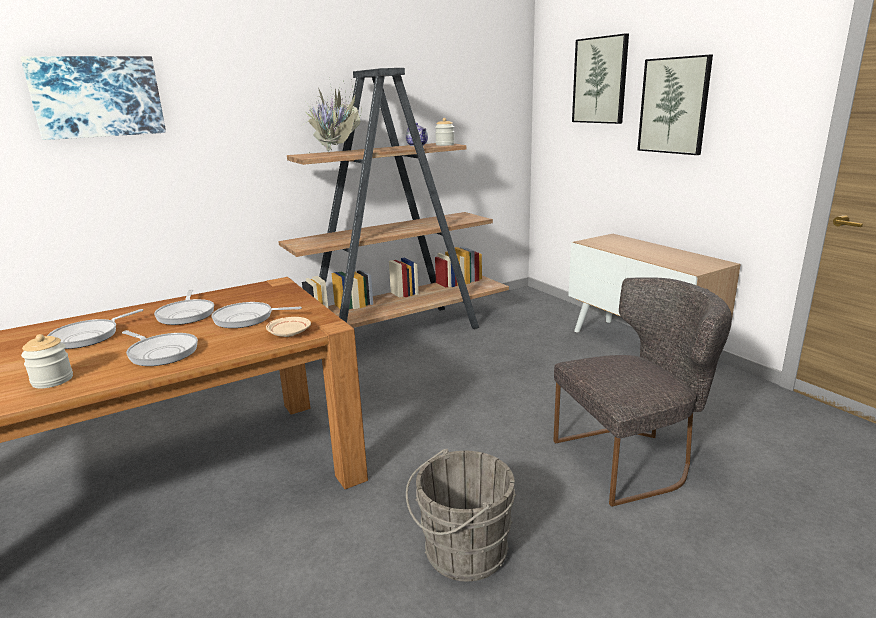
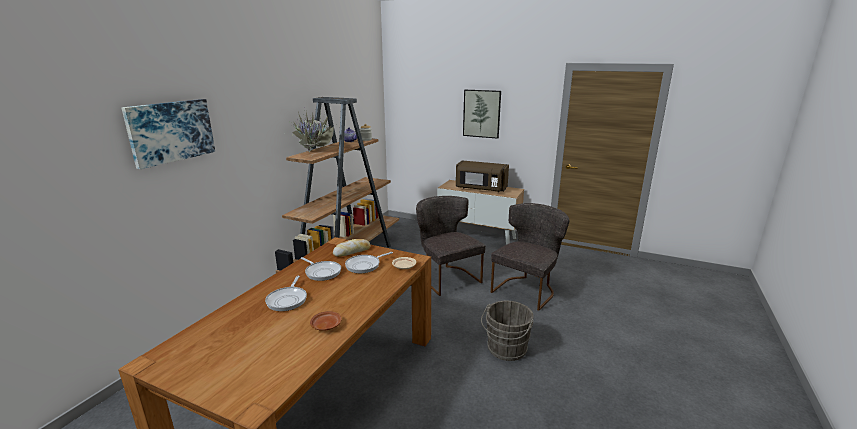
camera: 35 degrees left, 0 degrees up
(52, 380) = (326, 325): jar -> brown plate
(161, 352) = (356, 294): frying pan -> none
(269, 298) = (352, 251): none -> bread
(507, 395) = (446, 277): none -> grey chair
(600, 80) = (434, 97): picture -> none
(647, 252) = (480, 188): none -> brown microwave

